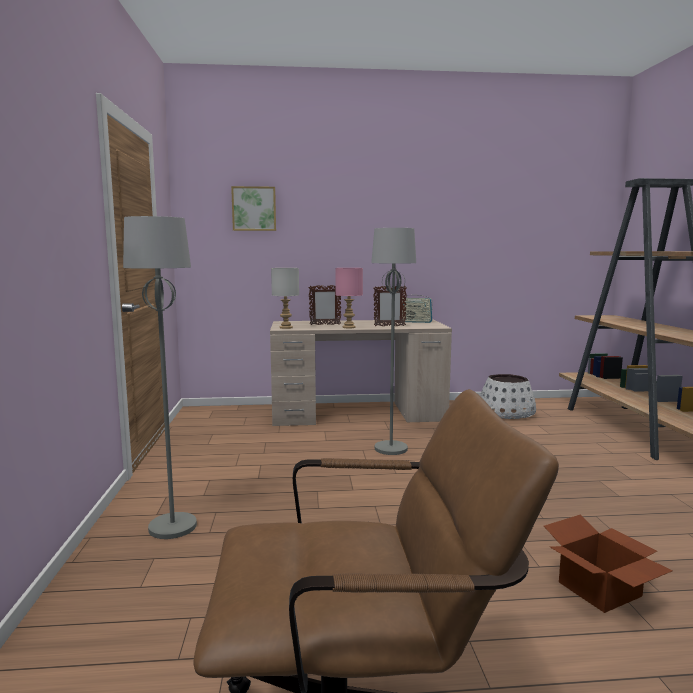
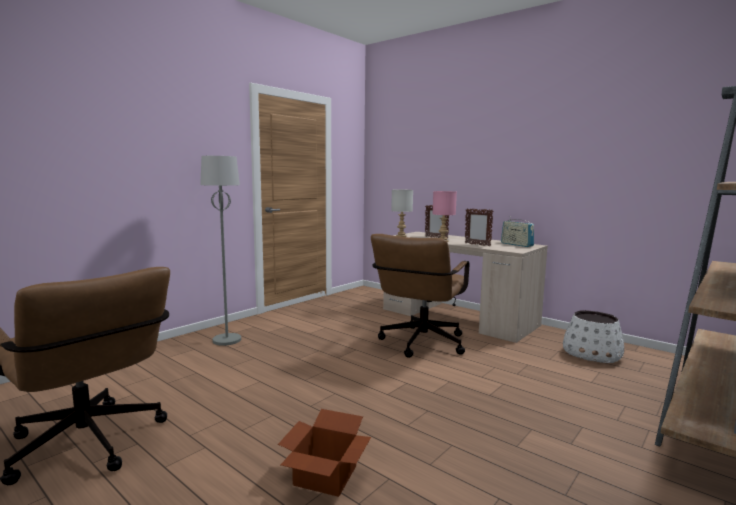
camera: 45 degrees right, 0 degrees up
(254, 209) = (411, 144): picture -> none
(390, 449) = (420, 345): grey floor lamp -> brown office chair

